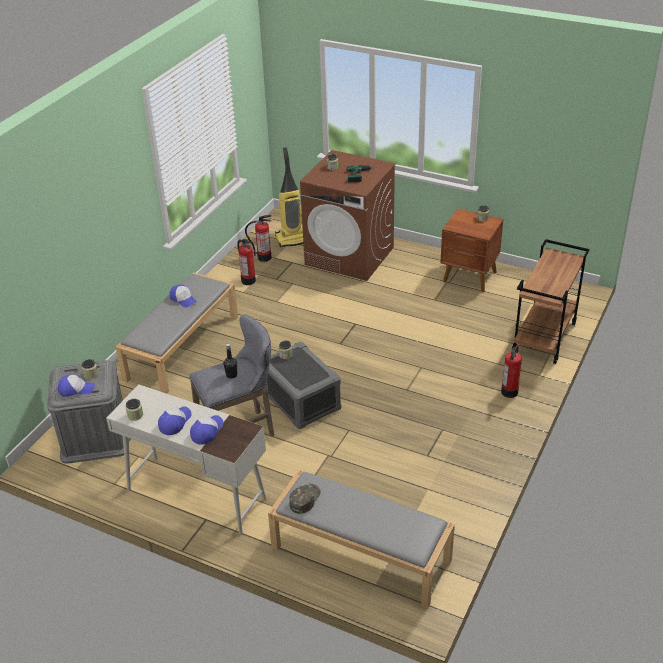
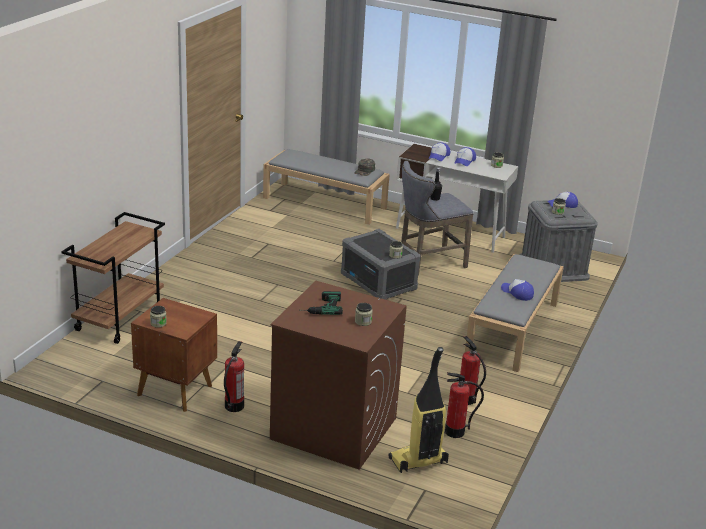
camera: 175 degrees right, 10 degrees down
(509, 392) = (180, 278): fire extinguisher -> fire extinguisher (234, 406)

